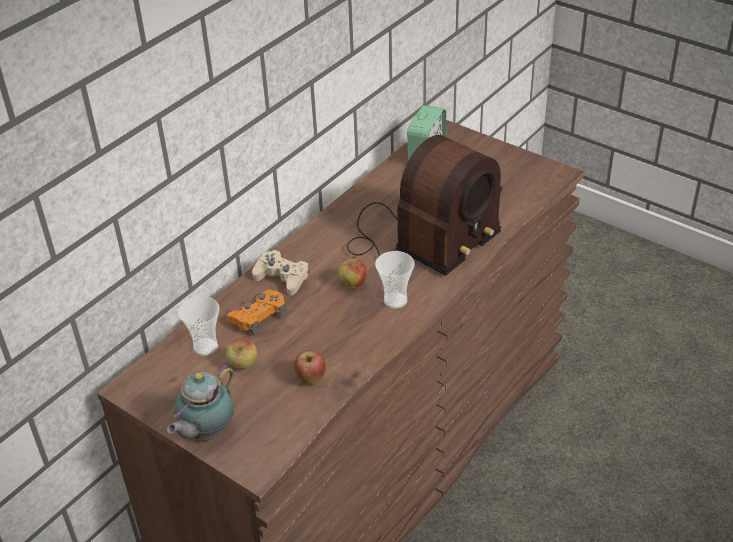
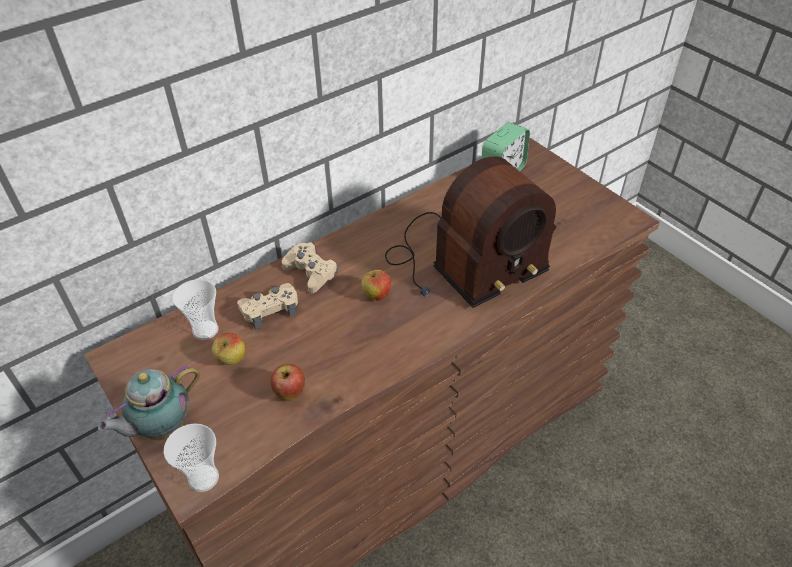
camera: 15 degrees right, 5 degrees up
(258, 316) = (270, 309): orange game controller -> beige game controller
(395, 300) = (411, 323): cup -> cup (203, 478)

